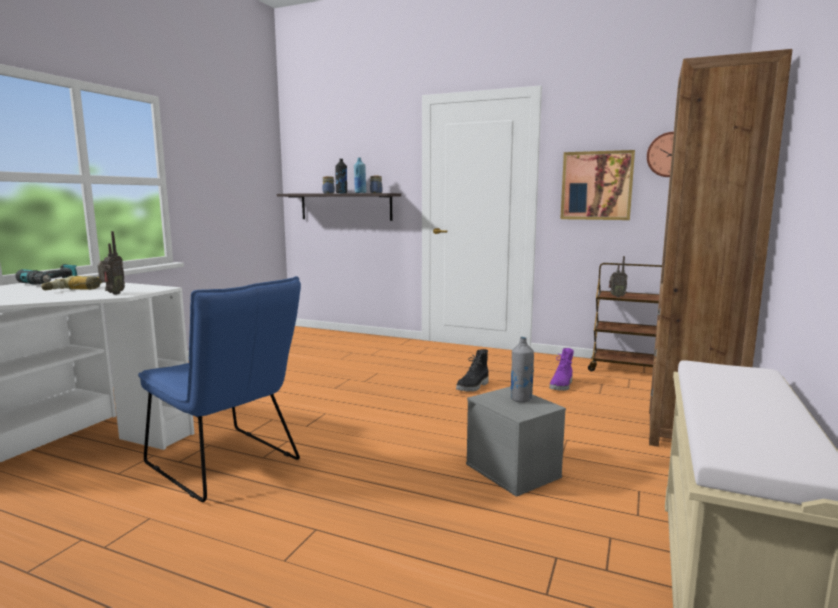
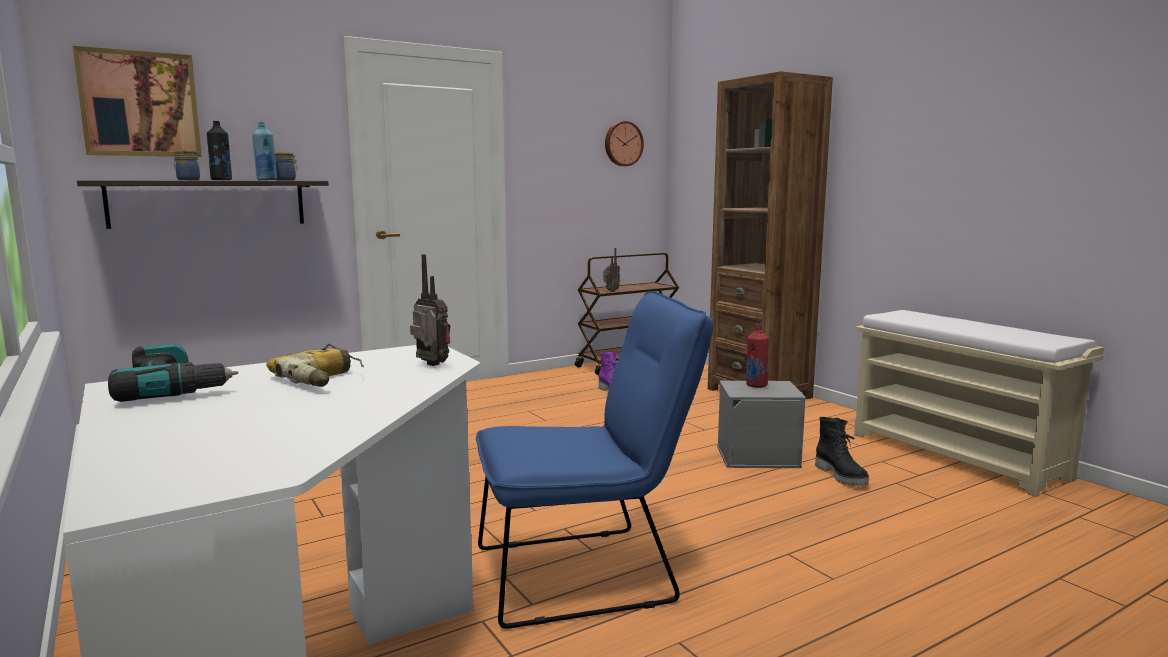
camera: 55 degrees left, 0 degrees up
(473, 387) = (559, 418): black boot -> black boot (842, 476)
(521, 399) = (756, 385): grey bottle -> red bottle
(596, 185) = (563, 173): picture -> picture (140, 104)

